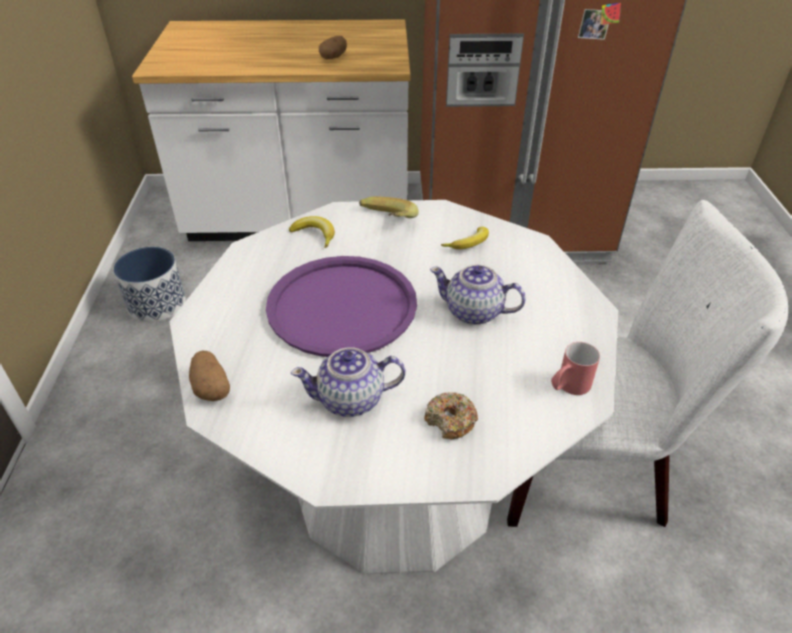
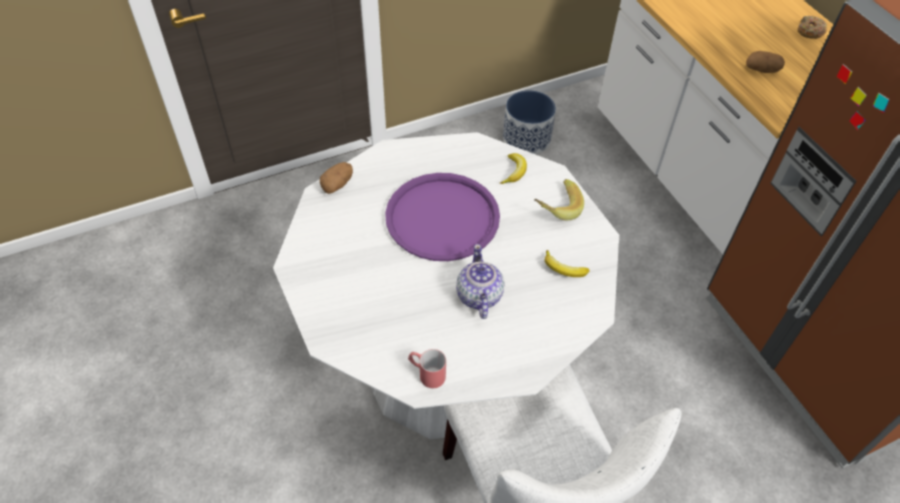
camera: 65 degrees right, 10 degrees up
(352, 400) = (358, 255): teapot -> none
(450, 421) = (362, 312): donut -> donut (809, 31)

